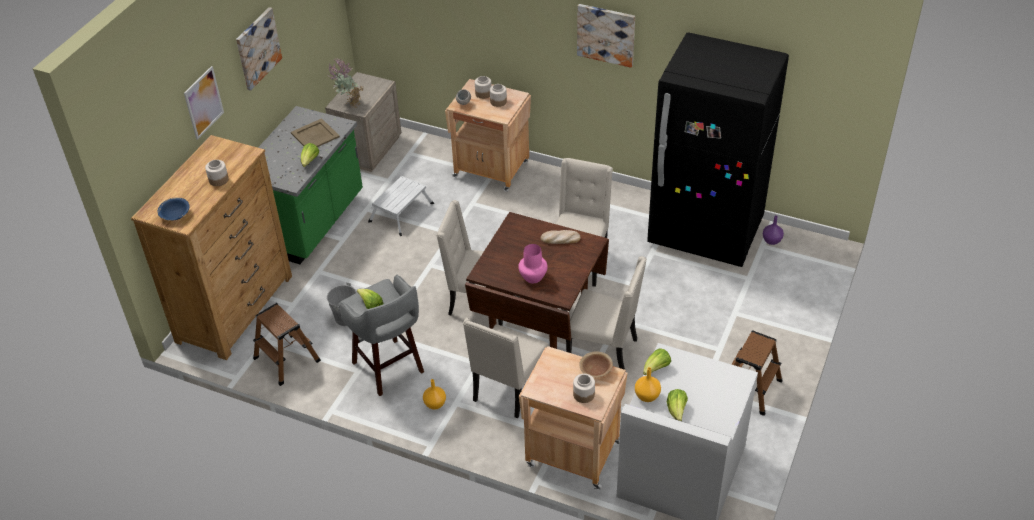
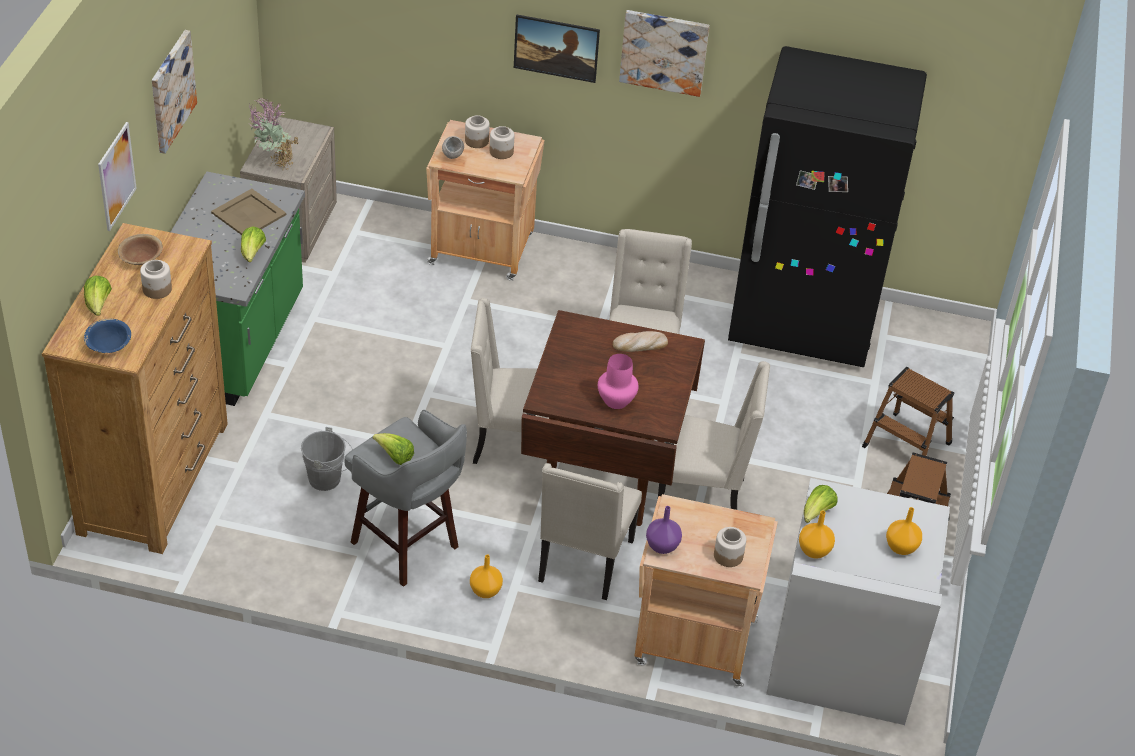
camera: 15 degrees left, 0 degrees up
(287, 359) = (253, 545): brown step ladder -> brown step ladder (907, 444)
(401, 212) = (365, 319): white step ladder -> none
(535, 39) = (555, 61): none -> picture
(595, 370) = (736, 522): brown bowl -> brown bowl (141, 258)
(676, 411) = (857, 567): lettuce -> lettuce (98, 306)
(713, 399) = (901, 548): none -> orange vase
(772, 240) = (894, 328): purple vase -> purple vase (662, 545)

